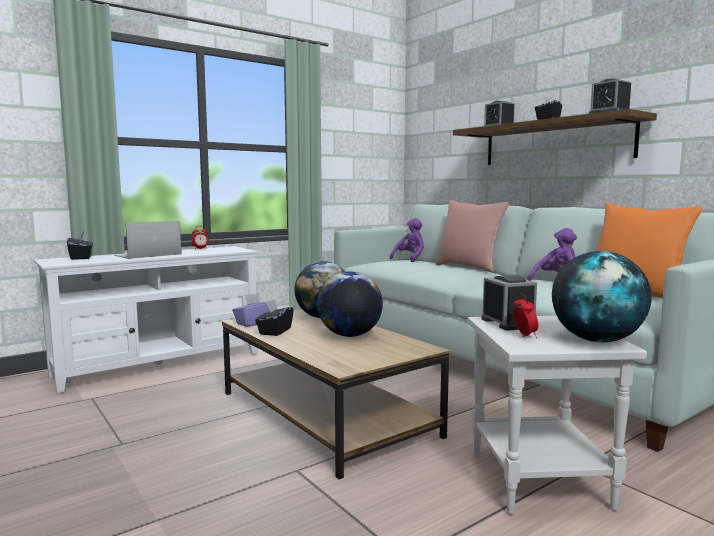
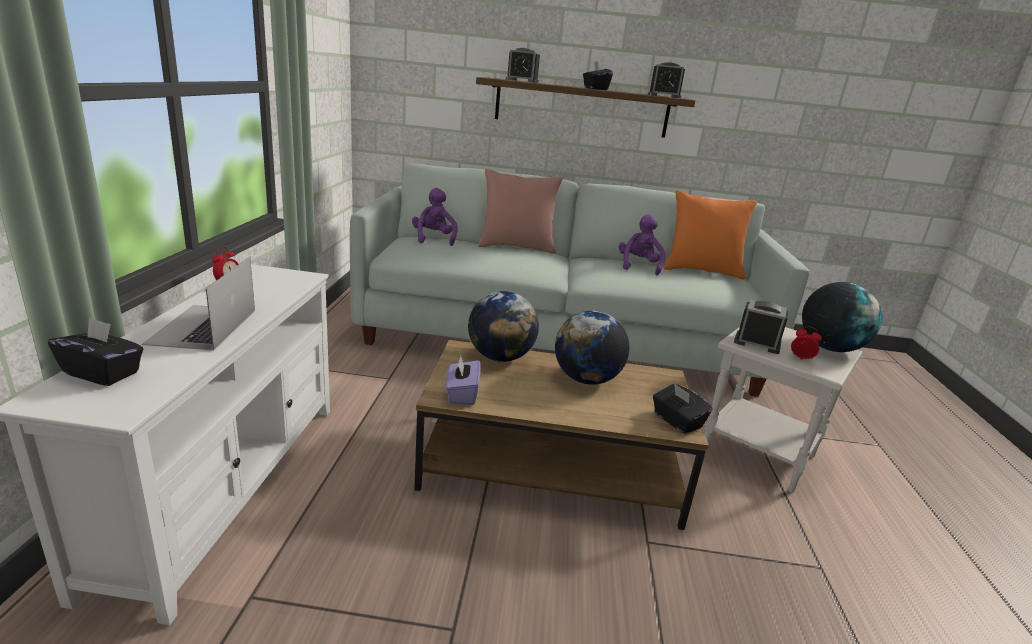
camera: 50 degrees left, 15 degrees up
(275, 331) = (516, 401): black tissue box -> black tissue box (677, 421)

